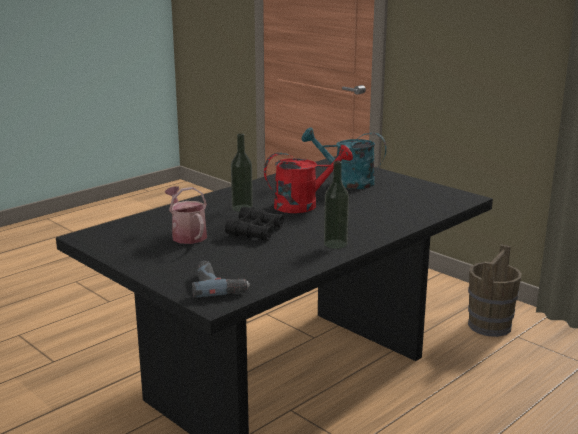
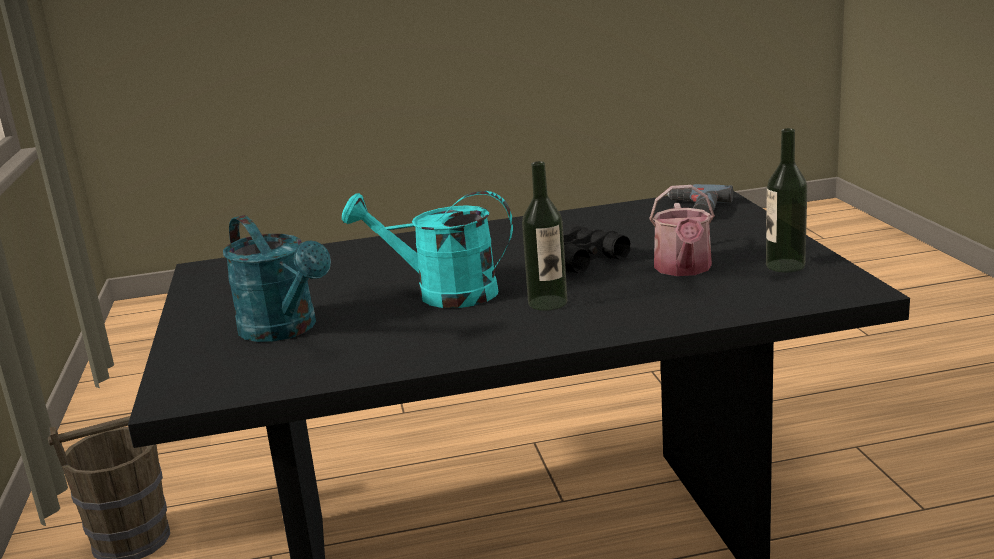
camera: 145 degrees left, 0 degrees up
(303, 204) = (442, 294): red watering can -> turquoise watering can
(335, 244) = (503, 232): bottle -> bottle (785, 265)

